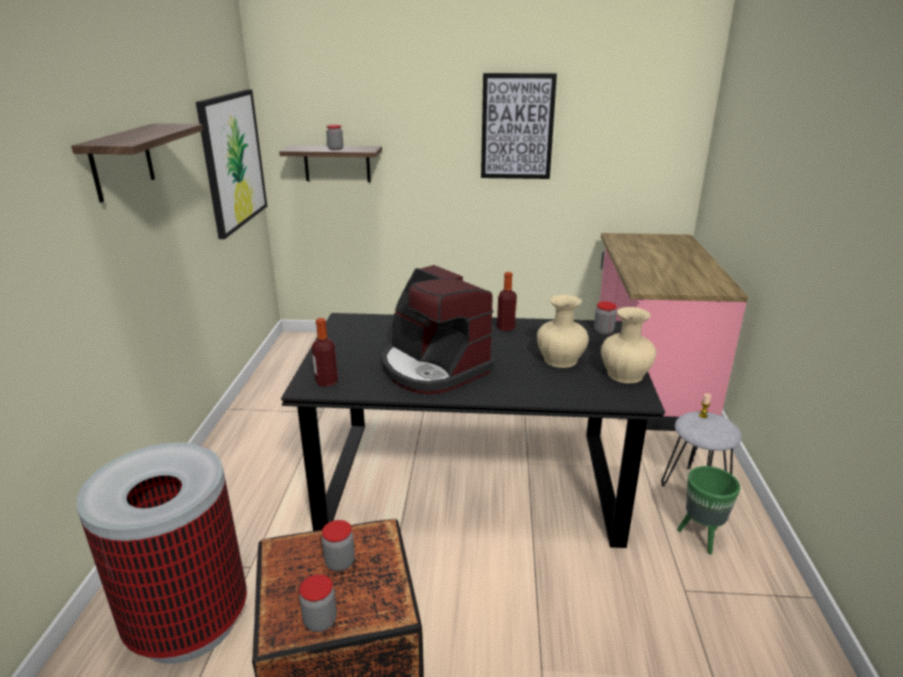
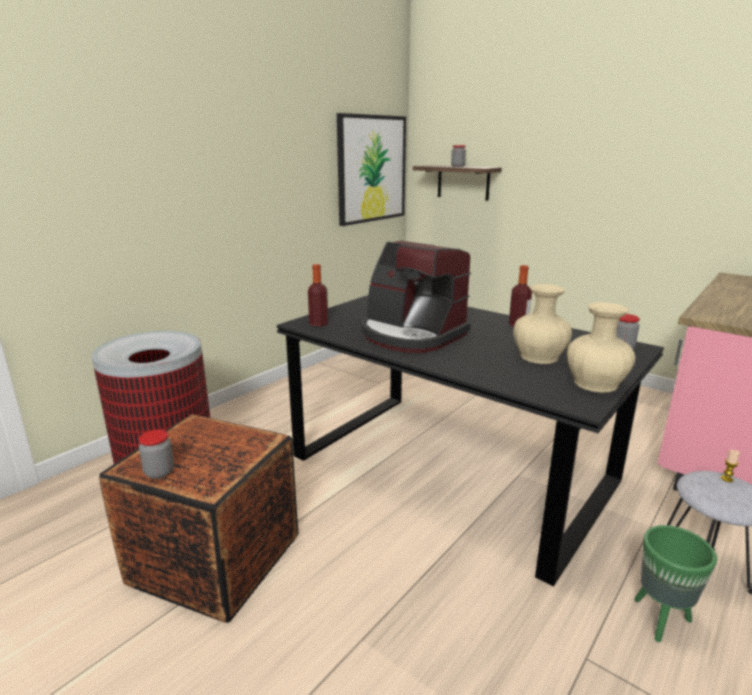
camera: 35 degrees right, 5 degrees down
(122, 162) = (243, 138): shelf -> none
(340, 563) = (216, 445): jar -> none
(433, 367) = (411, 335): coffee machine -> coffee machine turned 45 degrees counterclockwise
(517, 127) = (635, 149): picture -> none

